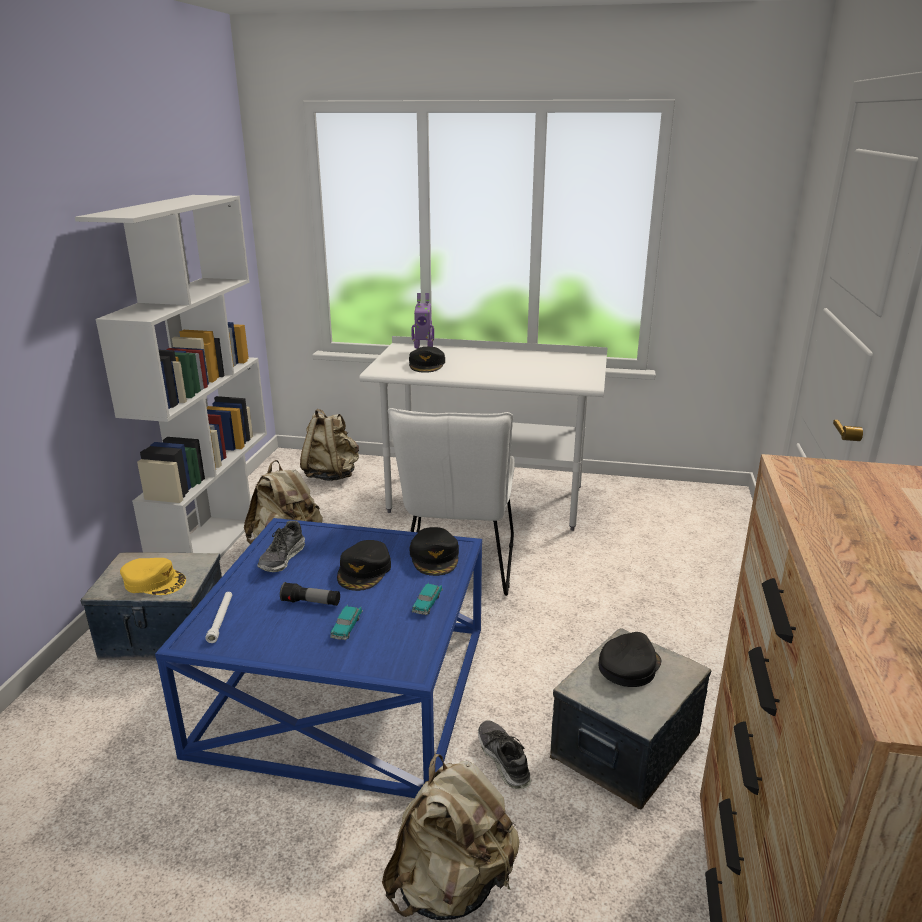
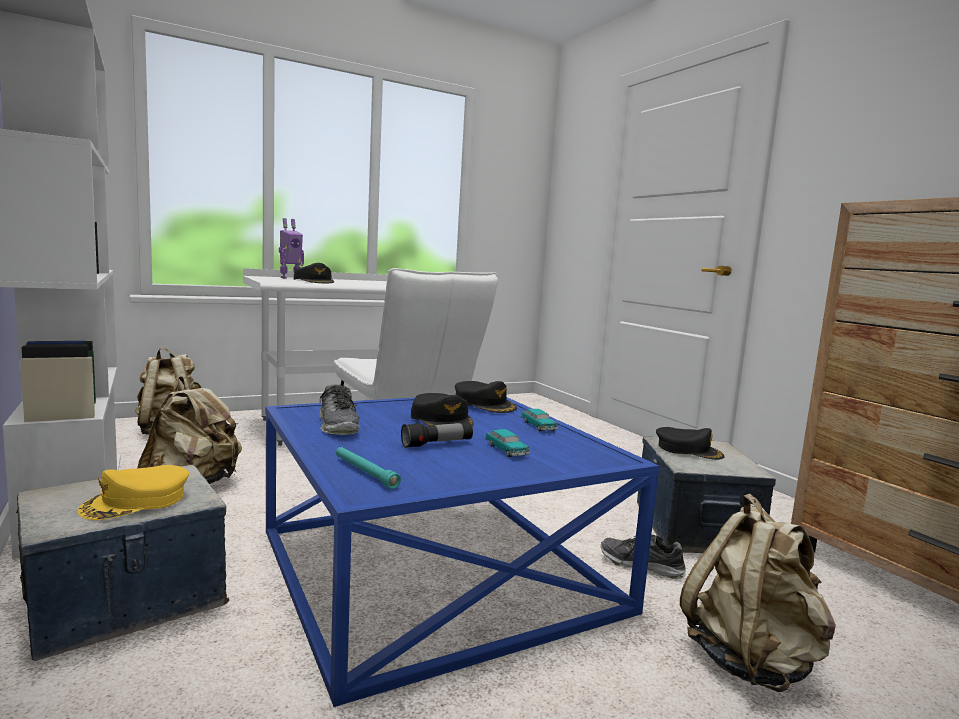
camera: 40 degrees left, 15 degrees down
(154, 582) = (136, 502): yellow cap -> yellow cap turned 150 degrees clockwise
(221, 620) = (365, 473): white flashlight -> turquoise flashlight
(628, 665) = (688, 450): black cap -> black cap turned 120 degrees clockwise

